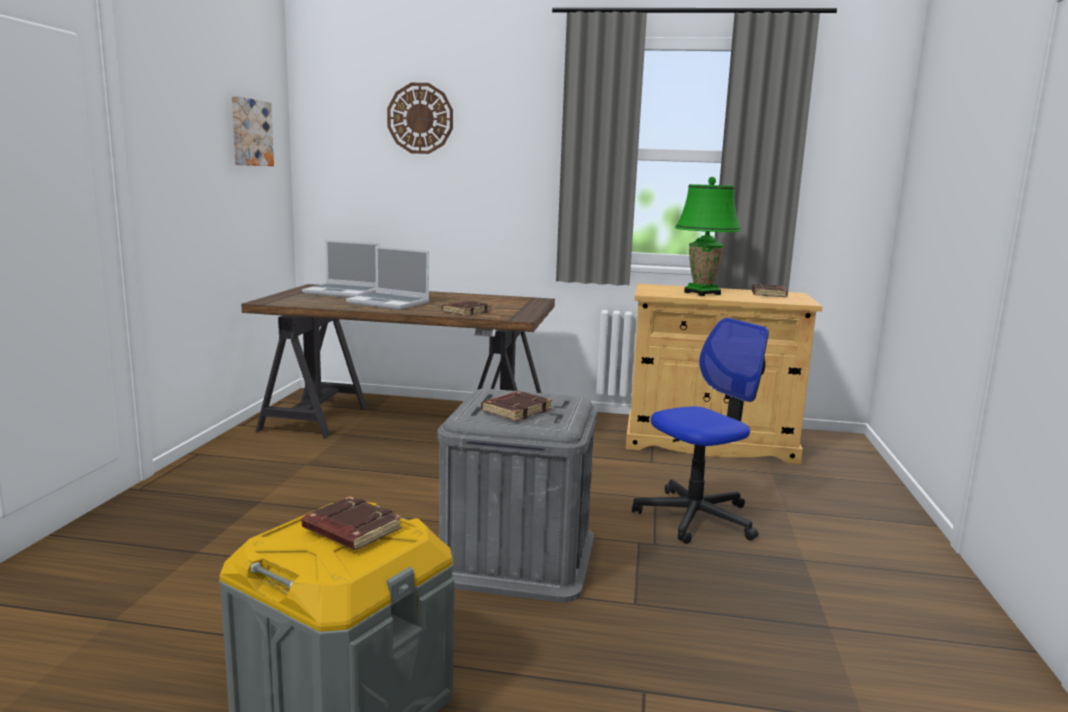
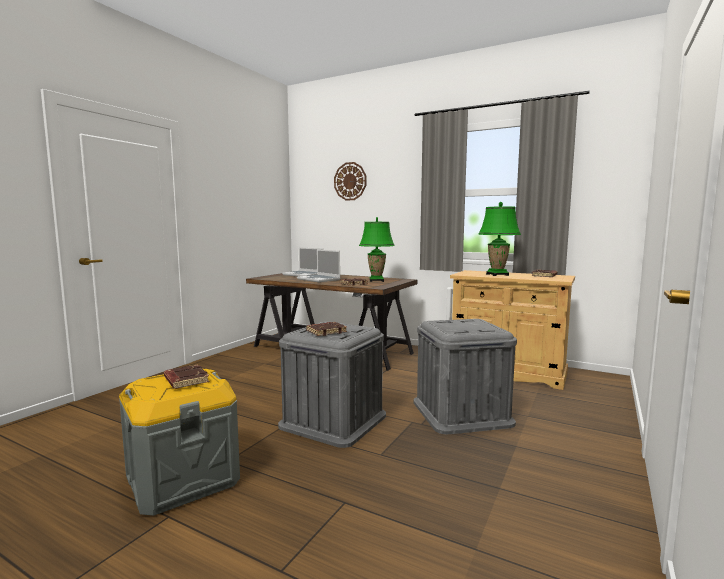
camera: 20 degrees right, 5 degrees down
(250, 132) = (262, 193): picture -> none
(494, 303) = (376, 280): none -> green table lamp
(696, 517) = (461, 412): office chair -> grey storage box

